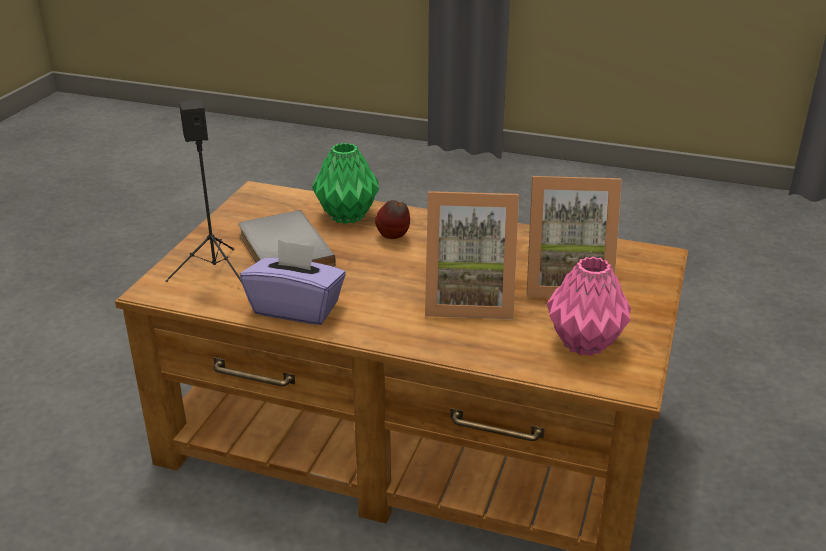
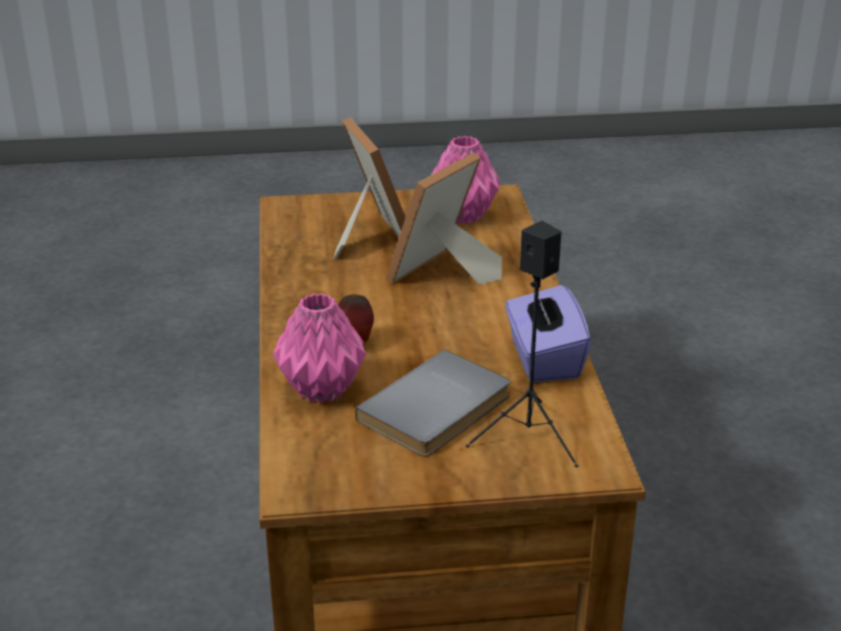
camera: 115 degrees left, 0 degrees up
(348, 216) = (322, 389): green vase -> pink vase
(468, 300) = (442, 275): picture frame -> picture frame turned 120 degrees counterclockwise

